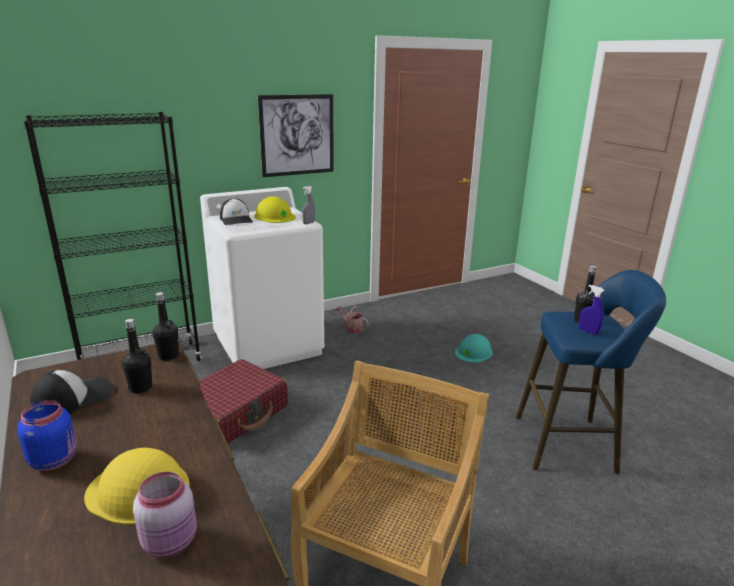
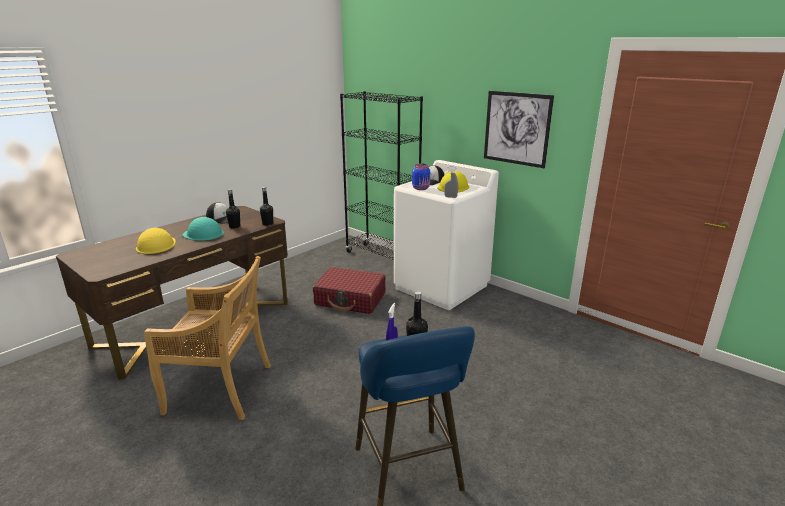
camera: 70 degrees right, 0 degrees up
(55, 459) = (177, 228): blue jar -> blue jar (421, 188)
(172, 542) = (124, 258): pink jar -> none
(351, 328) = (503, 313): watering can -> none
(474, 352) = (533, 388): turquoise hard hat -> turquoise hard hat (203, 234)

